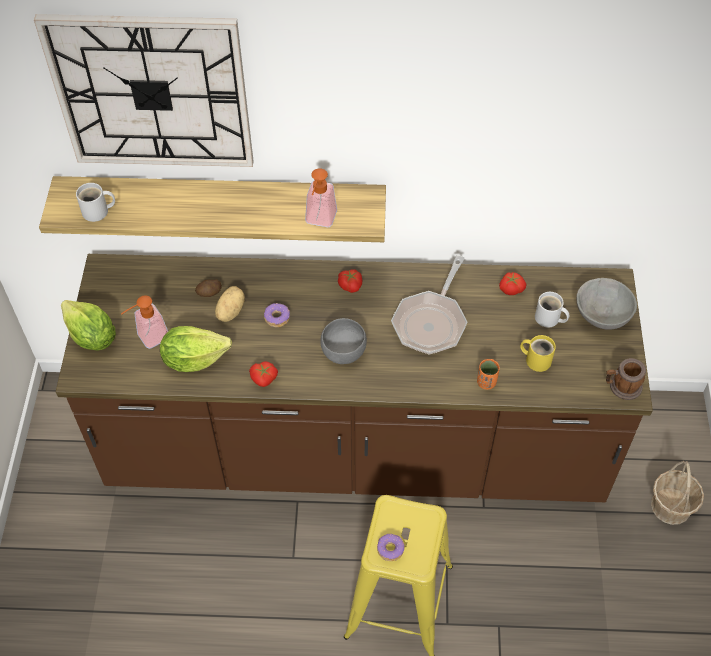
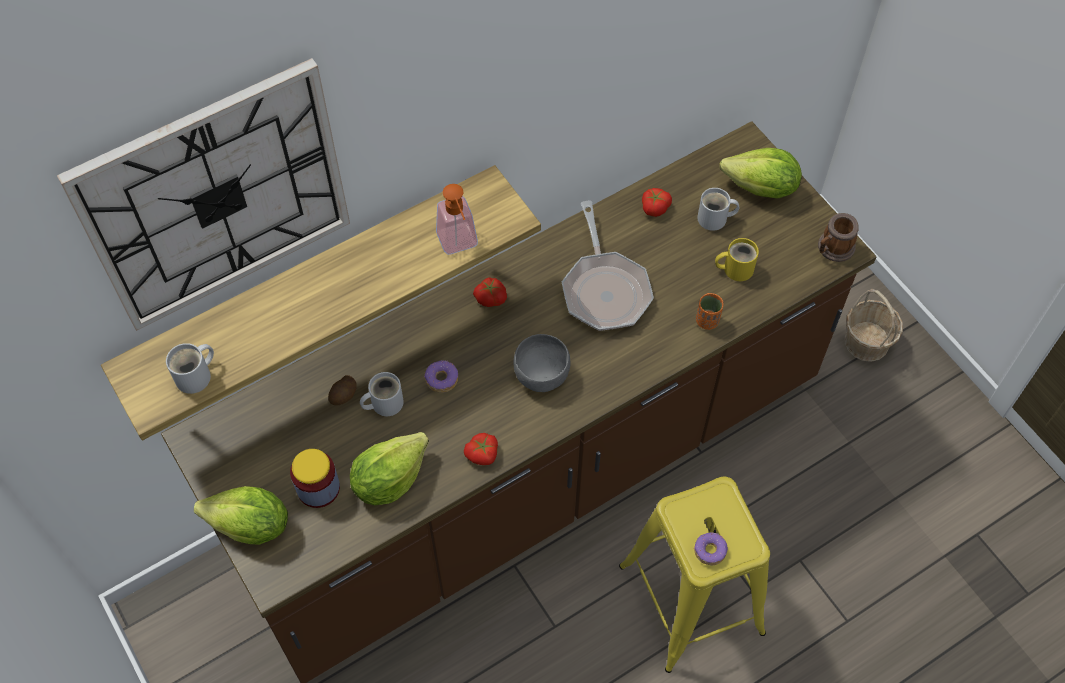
camera: 35 degrees left, 5 degrees up
(148, 339) = (318, 488): soap dispenser -> jar
(229, 311) = (384, 403): potato -> white mug
(601, 317) = (761, 188): grey bowl -> lettuce

